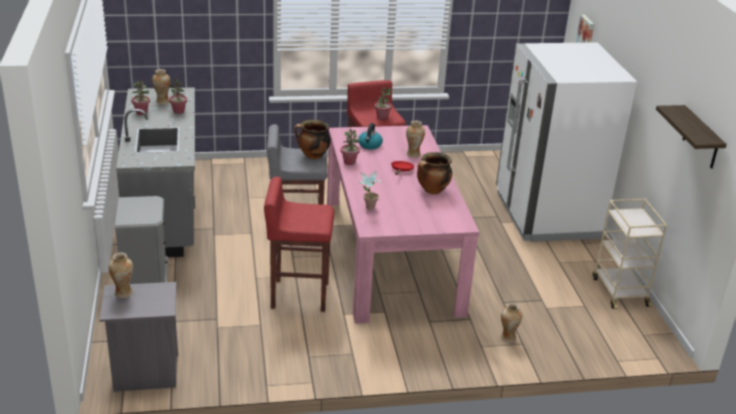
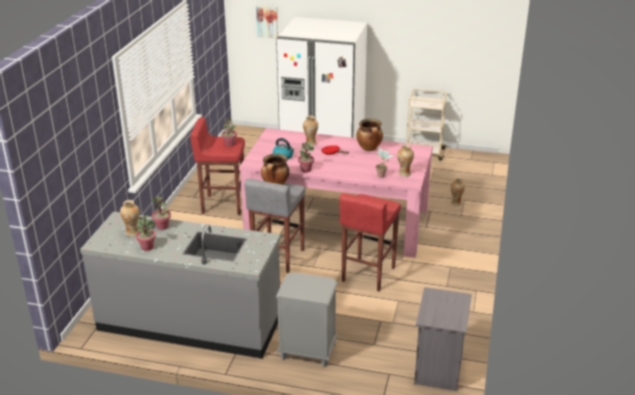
camera: 65 degrees left, 0 degrees up
(123, 293) = (432, 315): vase -> vase (404, 174)
(701, 138) = (458, 27): shelf -> none

